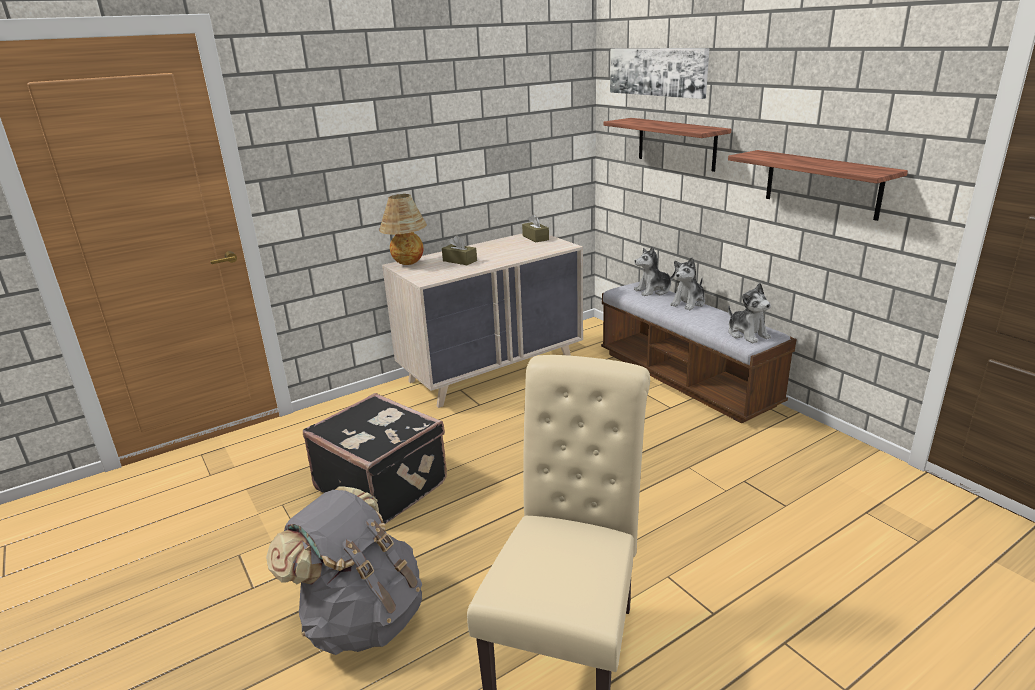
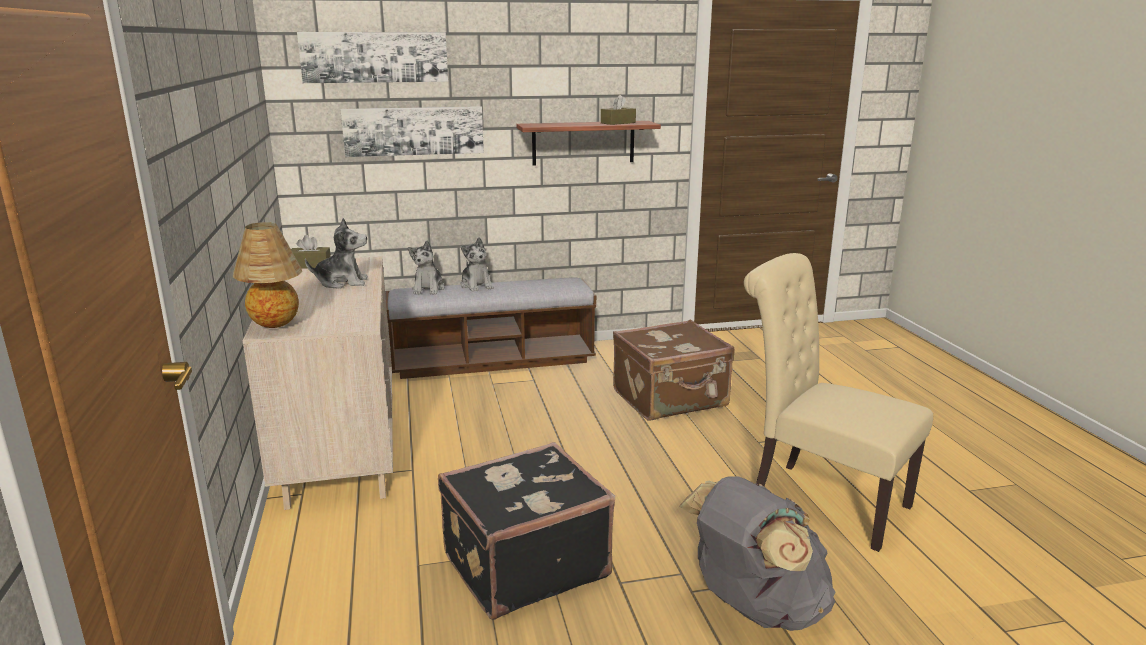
camera: 70 degrees left, 5 degrees down
(459, 261) = (320, 302): brown tissue box -> brown tissue box (618, 123)
(676, 143) = (413, 131): shelf -> picture
(712, 493) = (671, 399): none -> brown suitcase
(747, 334) = (565, 284): plush toy -> plush toy (342, 282)

